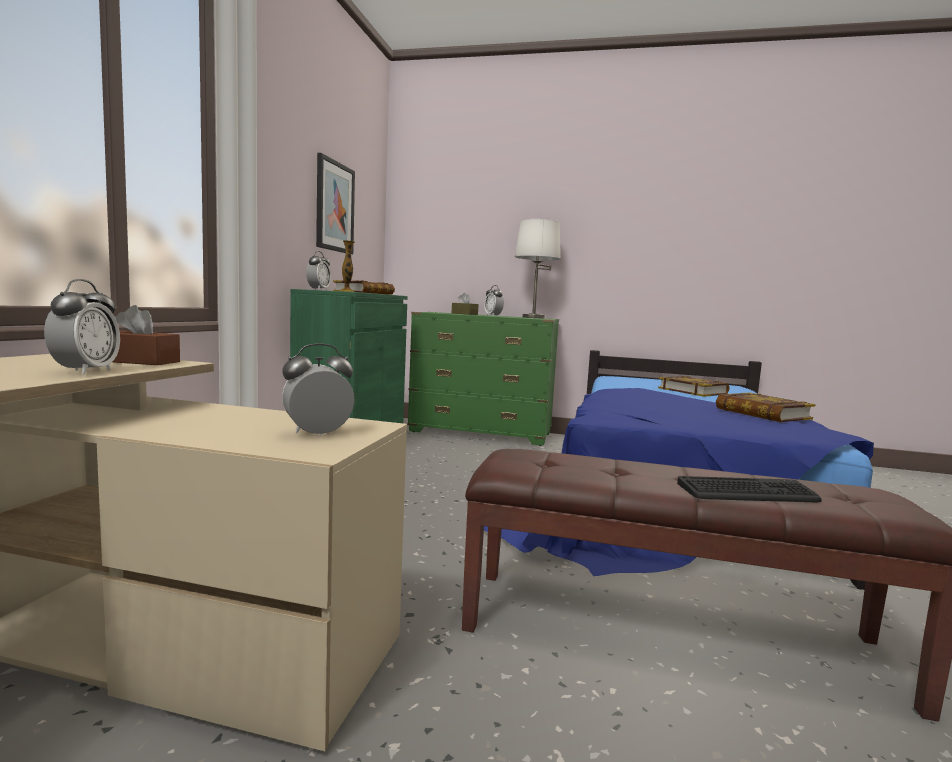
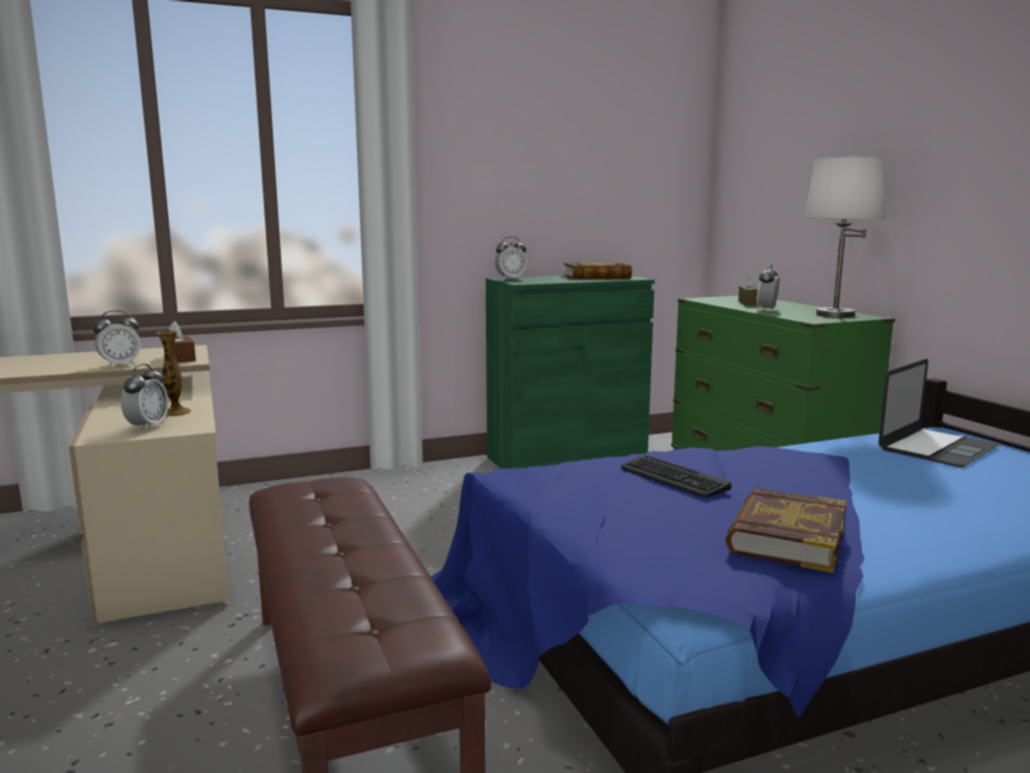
camera: 55 degrees right, 5 degrees up
(318, 434) = (147, 426): alarm clock -> alarm clock turned 75 degrees clockwise
(334, 207) = (581, 173): picture -> none
(346, 291) = (549, 279): vase -> vase (176, 412)
(640, 381) = (937, 447): none -> laptop
(692, 391) = (944, 484): book -> none
(747, 492) = (322, 576): keyboard -> keyboard (673, 478)

